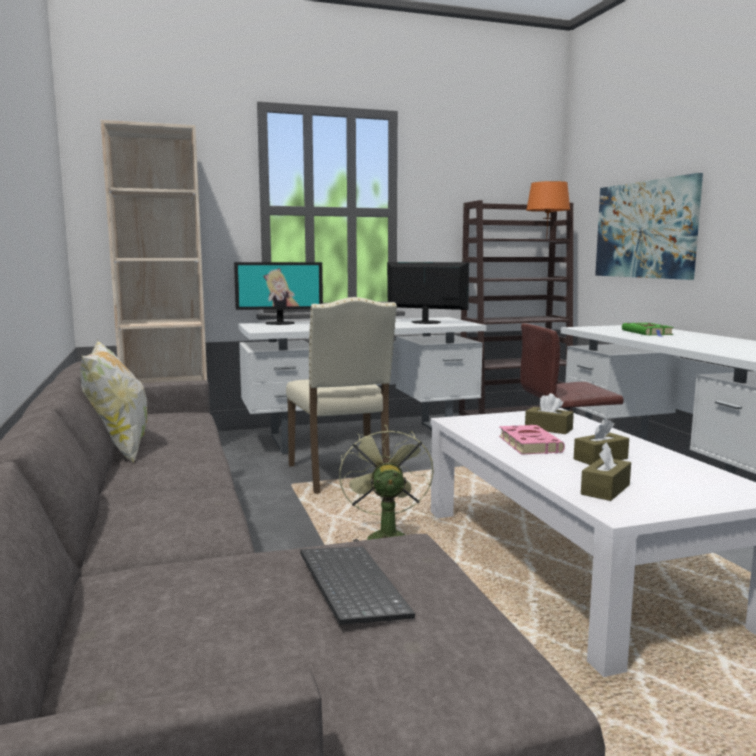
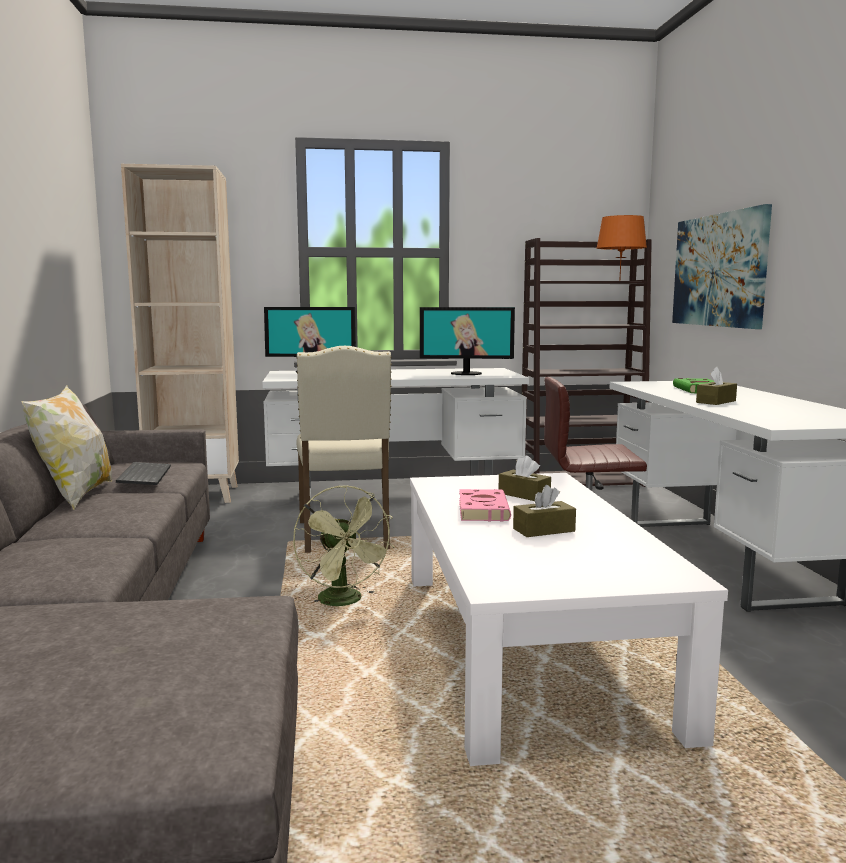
camera: 10 degrees right, 0 degrees up
(349, 586) = (143, 639): keyboard -> keyboard (143, 475)
(384, 537) = (345, 602): green fan -> green fan turned 150 degrees clockwise
(425, 322) = (466, 373): monitor -> monitor turned 150 degrees clockwise
(605, 490) = (509, 563): brown tissue box -> brown tissue box (716, 401)

